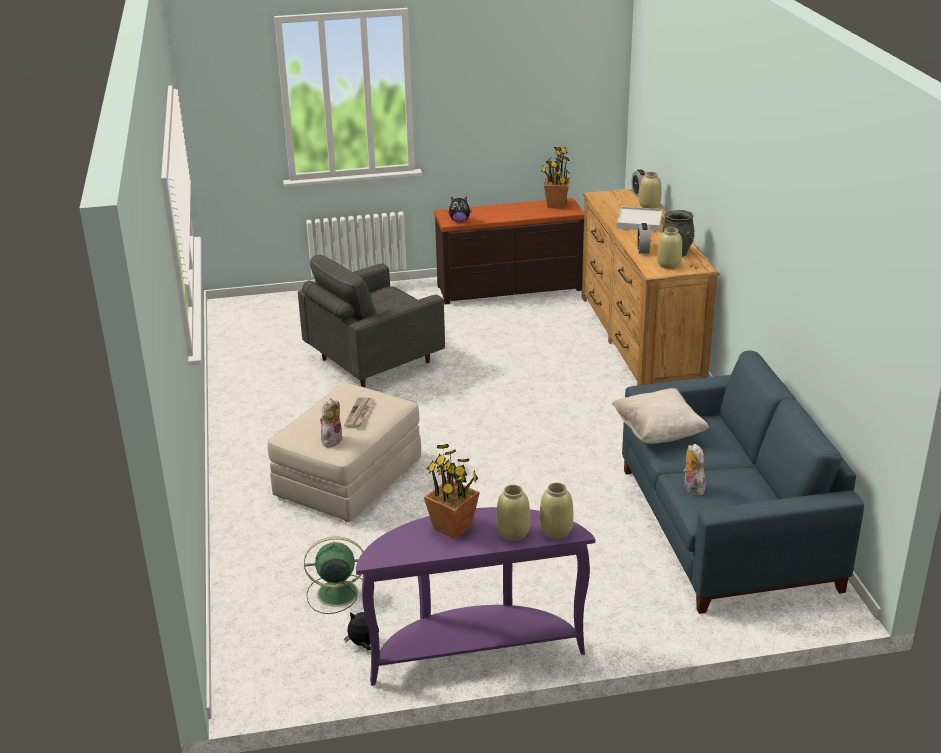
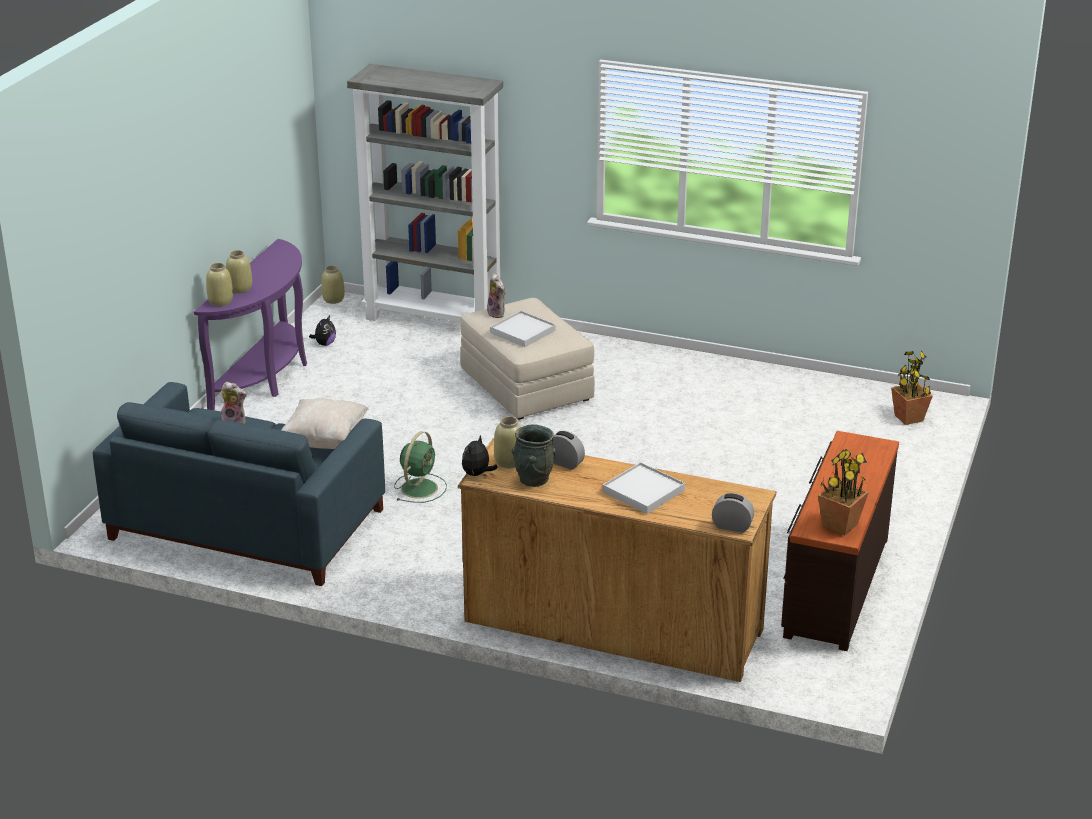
camera: 120 degrees right, 0 degrees up
(244, 589) = (434, 320): none -> grey bookcase
(335, 593) = (388, 347): green fan -> green fan (420, 487)
(360, 414) = (522, 332): newspaper -> white tray
(373, 361) = (726, 448): grey armchair -> none
(453, 527) = (274, 273): potted plant -> potted plant (909, 418)
(459, 221) = (845, 445): plush toy -> plush toy (477, 474)
(649, 206) = (683, 516): beige vase -> beige vase (333, 299)

